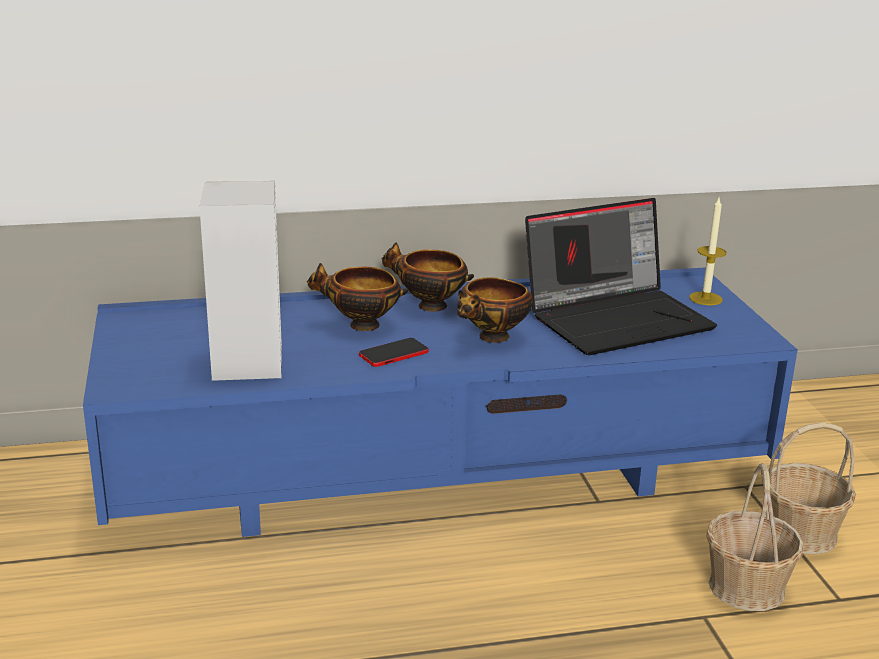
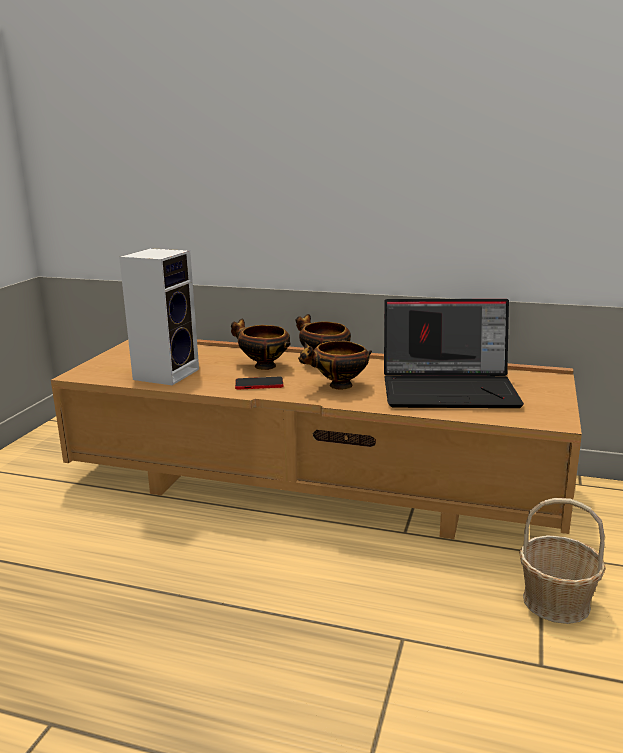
camera: 30 degrees right, 5 degrees down
(437, 464) = (315, 480): blue tv stand -> brown tv stand
(705, 298) = (543, 388): candle -> none
(746, 587) = (462, 628): basket -> none

